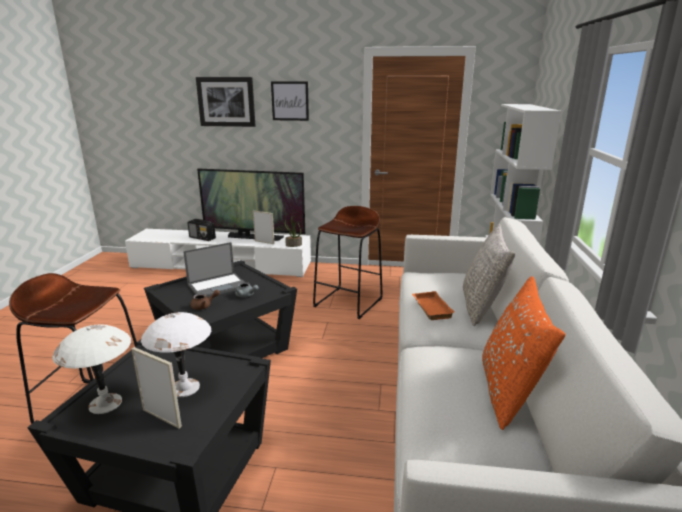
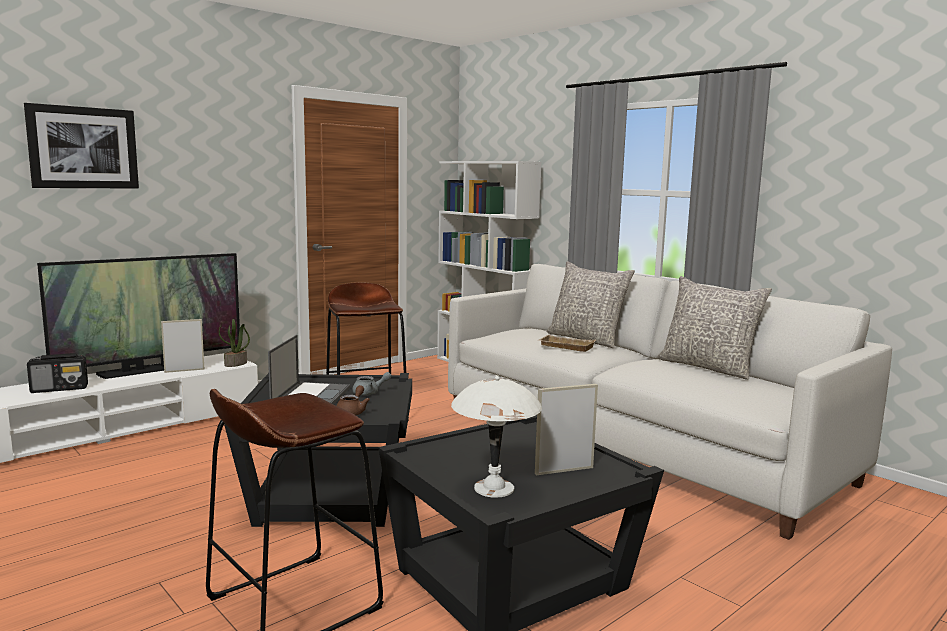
camera: 50 degrees left, 10 degrees down
(184, 387) = (522, 453): white table lamp -> none
(290, 101) = (194, 150): picture -> none
(430, 308) = (565, 347): orange tray -> beige tray
(509, 391) = (708, 367): orange pillow -> grey pillow

